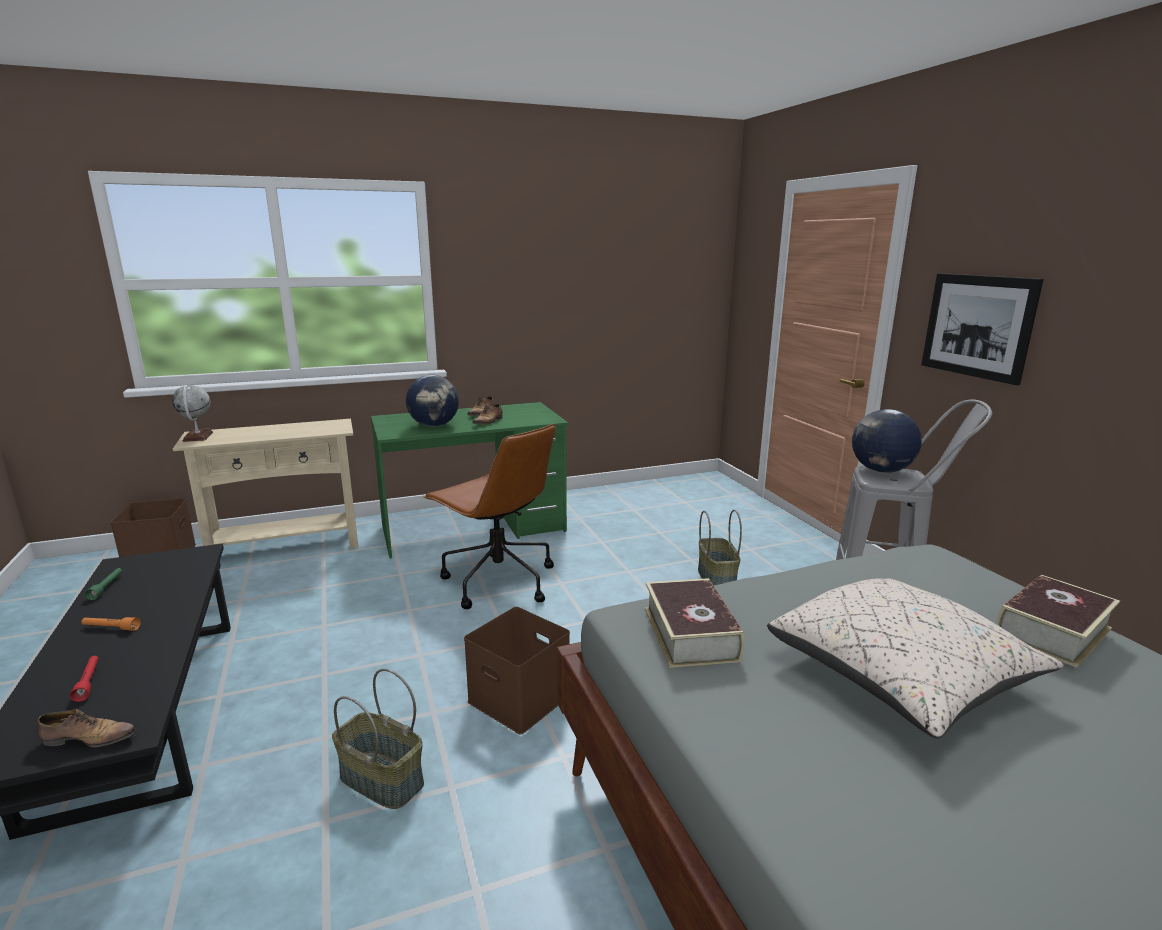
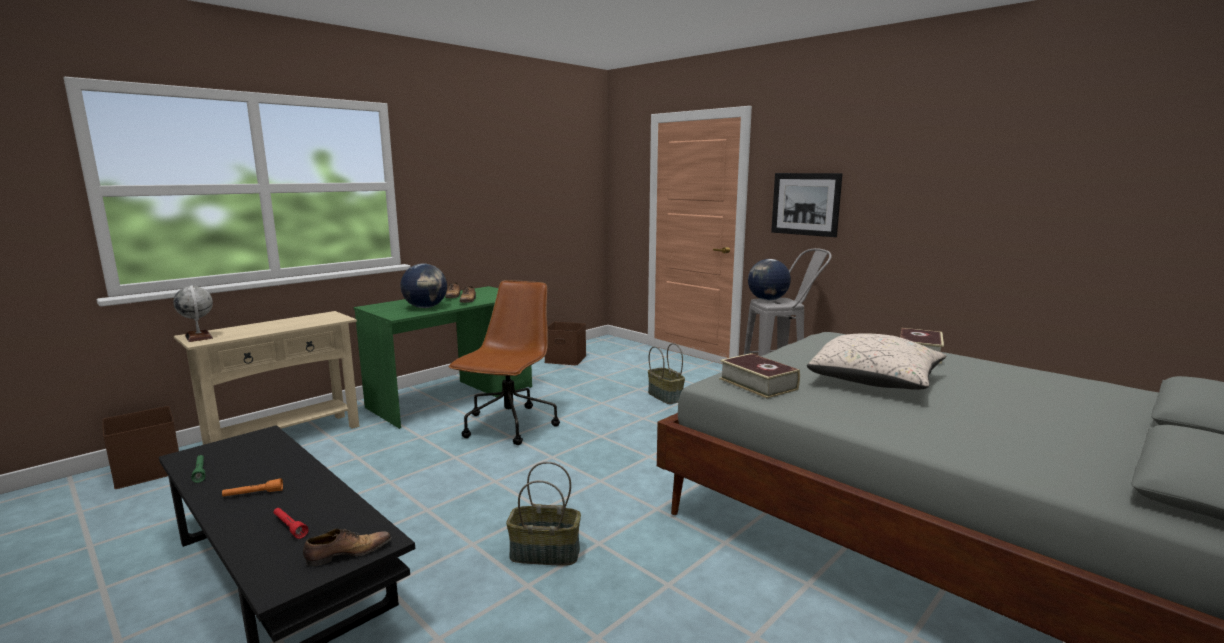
camera: 25 degrees left, 5 degrees down
(497, 581) = (509, 426): brown office chair -> brown office chair turned 90 degrees counterclockwise
(516, 698) = (595, 488): brown storage box -> brown storage box (564, 359)

